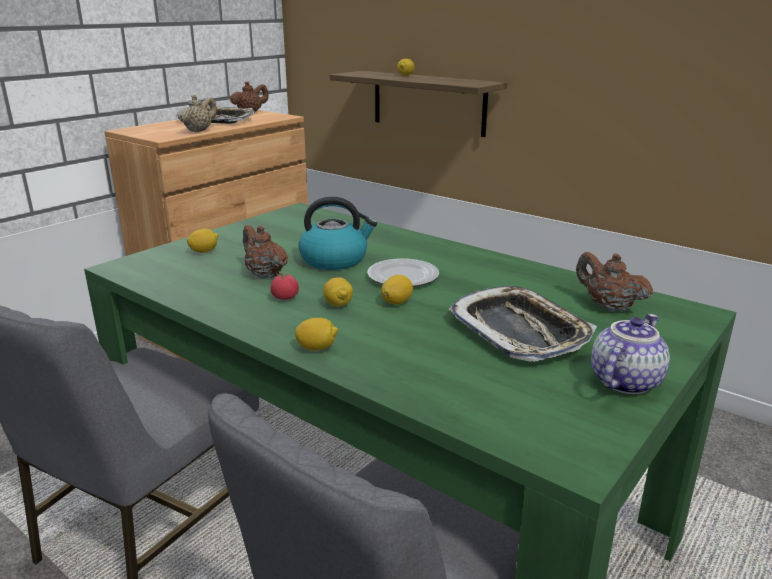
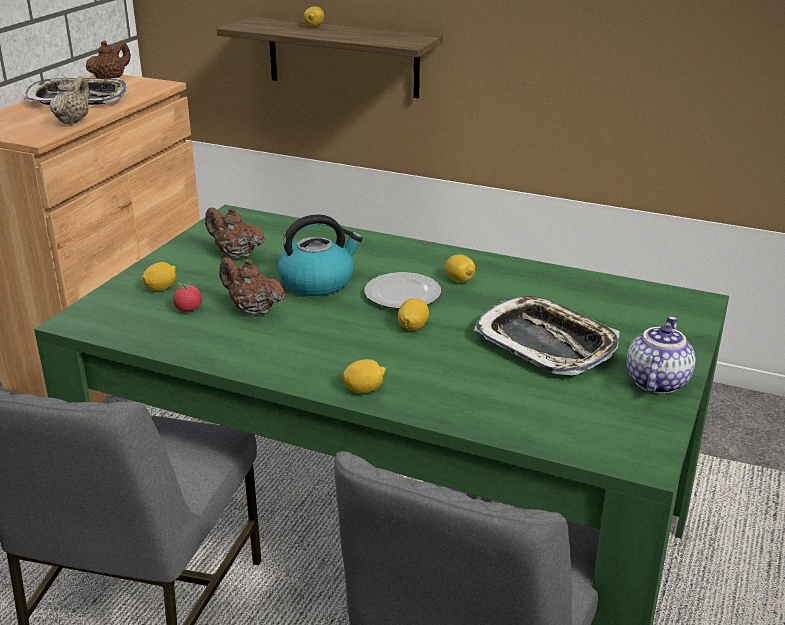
camera: 15 degrees left, 5 degrees up
(285, 298) = (294, 337): tomato -> tomato (188, 309)
(338, 304) = (355, 337): lemon -> lemon (459, 280)
(608, 306) = (615, 305): brown teapot -> brown teapot (235, 254)

